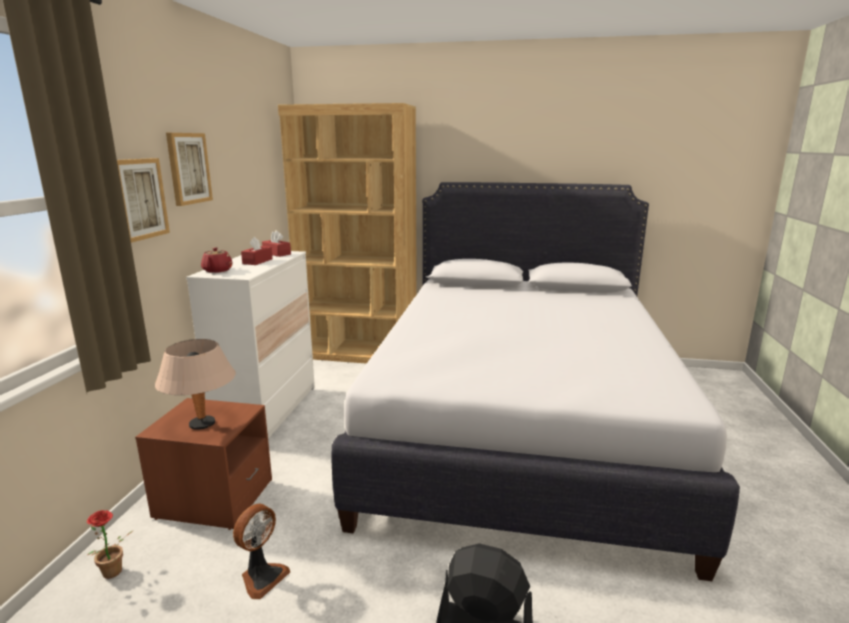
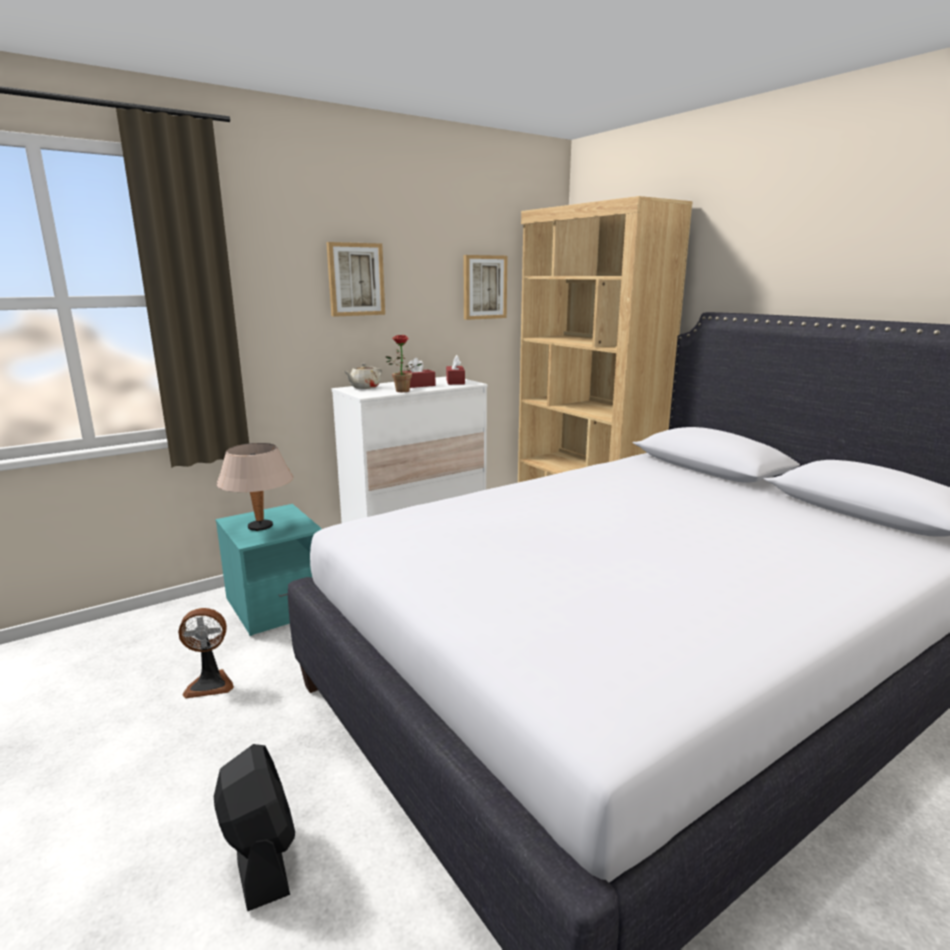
camera: 45 degrees right, 0 degrees up
(112, 574) = (158, 625): potted plant -> potted plant (401, 391)
(138, 199) = (278, 305): picture -> picture (484, 287)
(214, 499) = (277, 606): brown nightstand -> turquoise nightstand
(217, 270) = (364, 387): red teapot -> beige teapot

